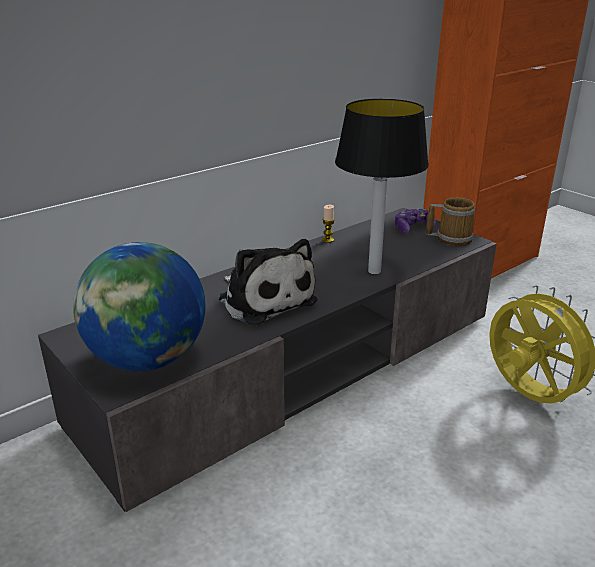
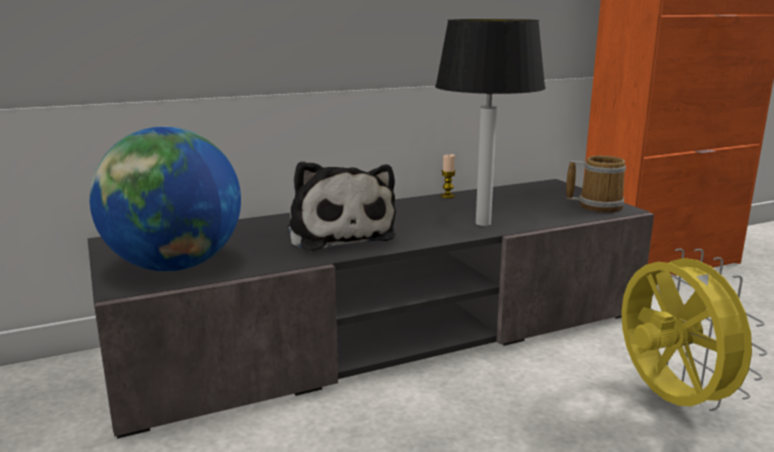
camera: 15 degrees right, 10 degrees down
(413, 228) = (555, 194): game controller -> none

